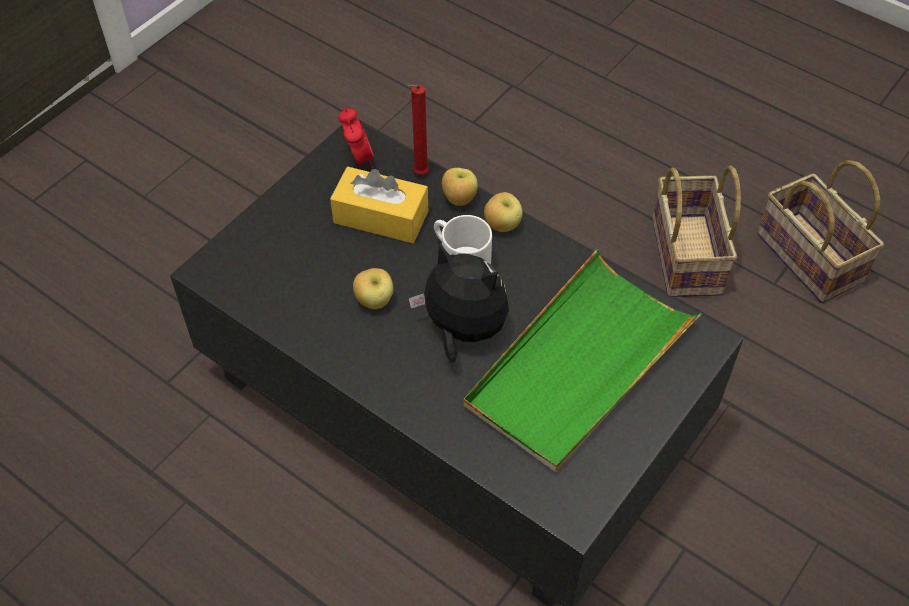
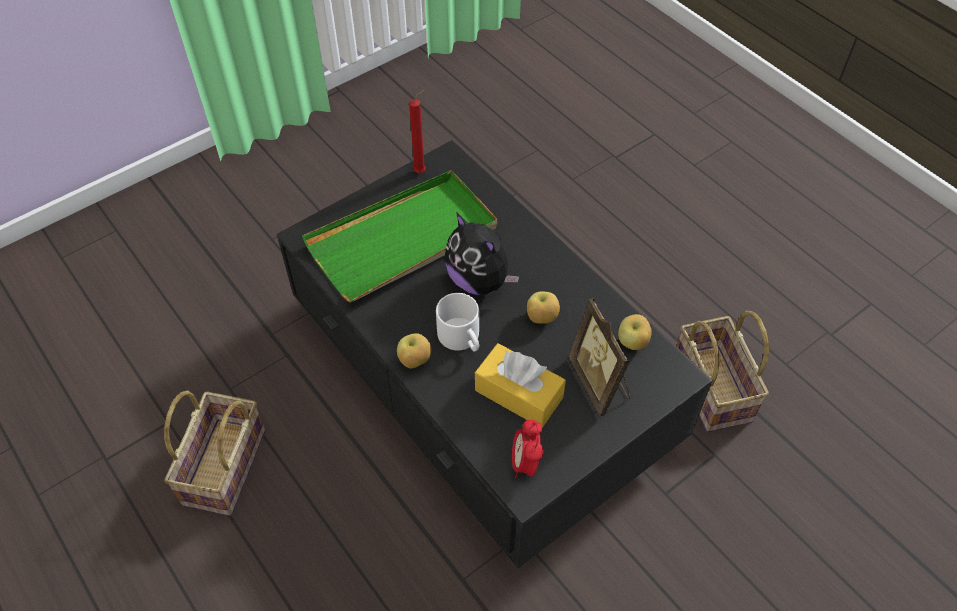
camera: 165 degrees left, 0 degrees up
(295, 245) = (600, 383): none -> picture frame
(419, 174) = (472, 431): red candle -> red candle (421, 171)
(459, 199) = (443, 396): apple -> apple (632, 343)
(805, 257) = (123, 440): basket -> basket (714, 390)

